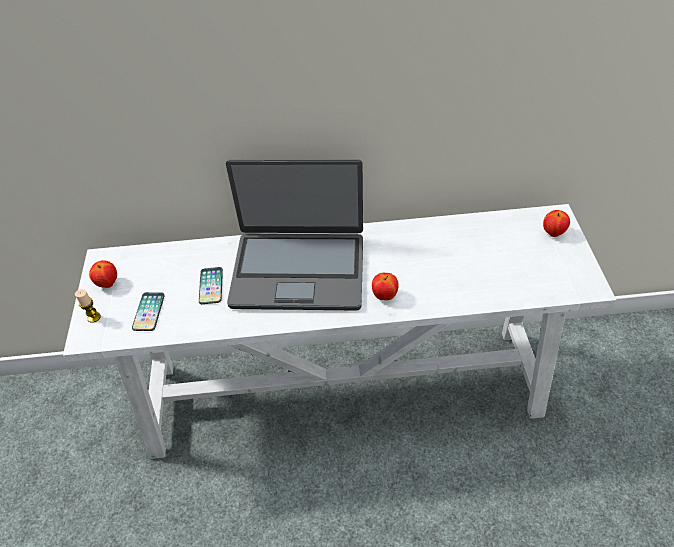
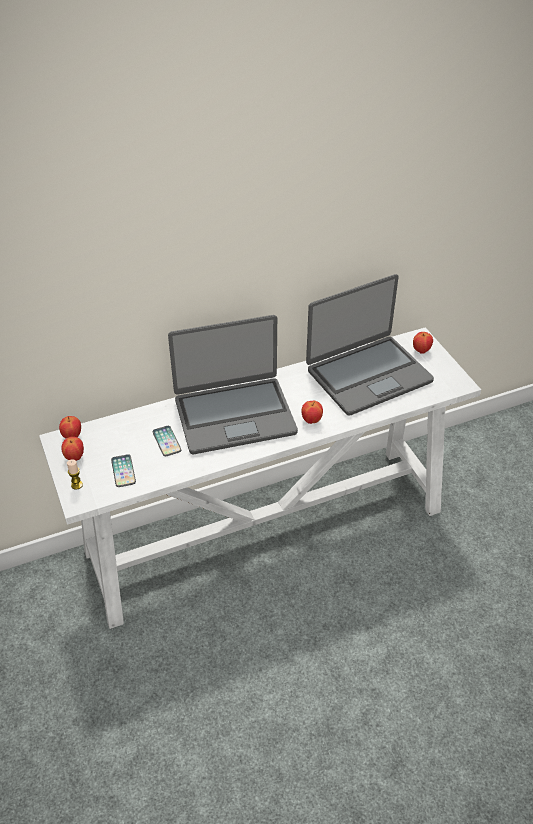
camera: 20 degrees left, 5 degrees down
(118, 258) = (72, 436): none -> apple
(475, 251) = (368, 375): none -> laptop

